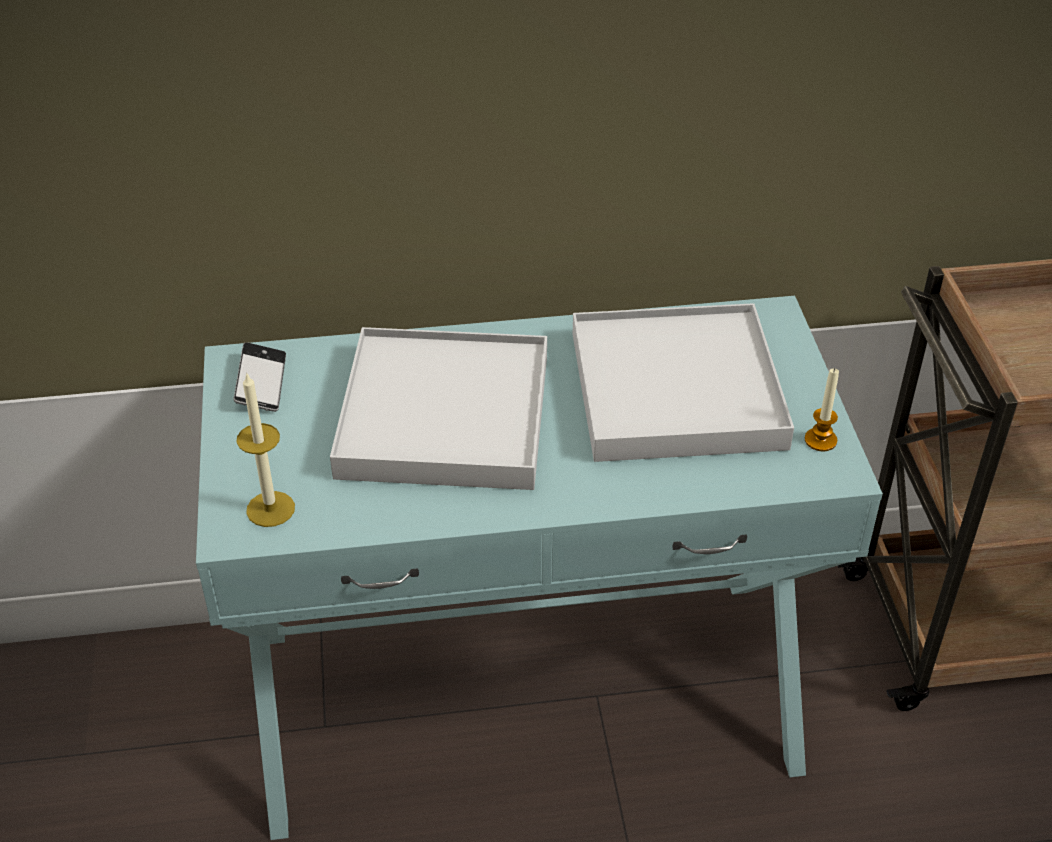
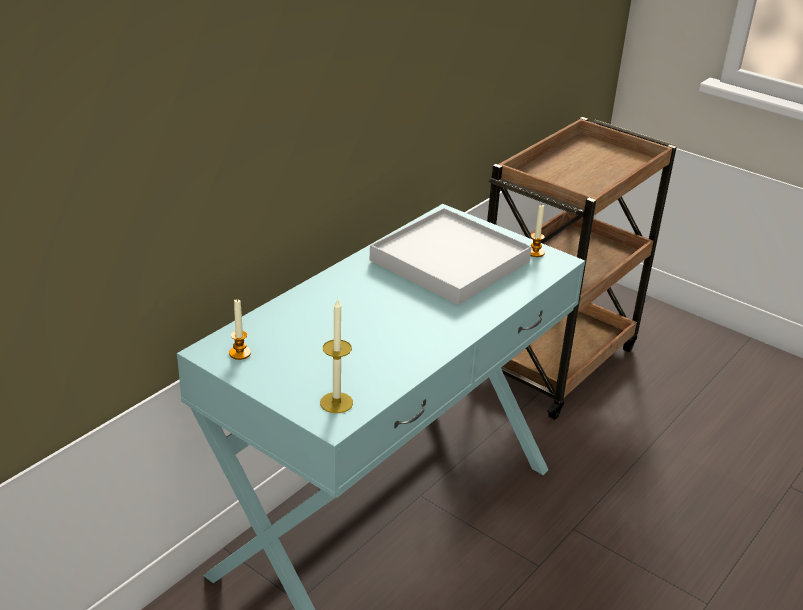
camera: 45 degrees left, 10 degrees down
(261, 383) = (240, 353): phone -> candle
(444, 416) = (361, 321): white tray -> none

